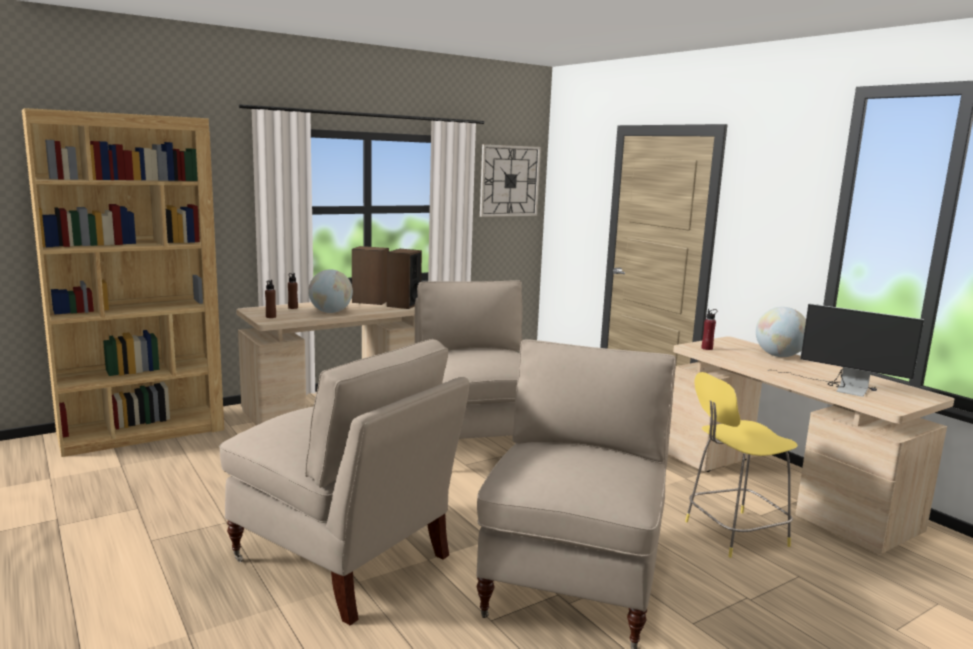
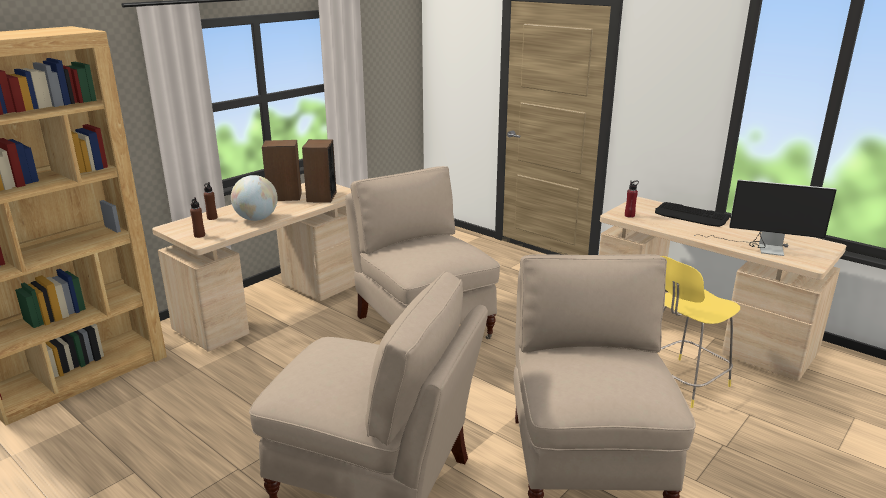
camera: 15 degrees left, 10 degrees up
(509, 181) = (391, 48): wall clock -> none
(779, 356) = (691, 216): globe -> keyboard

